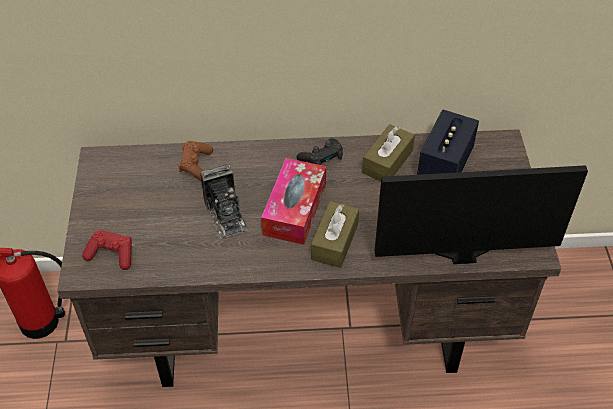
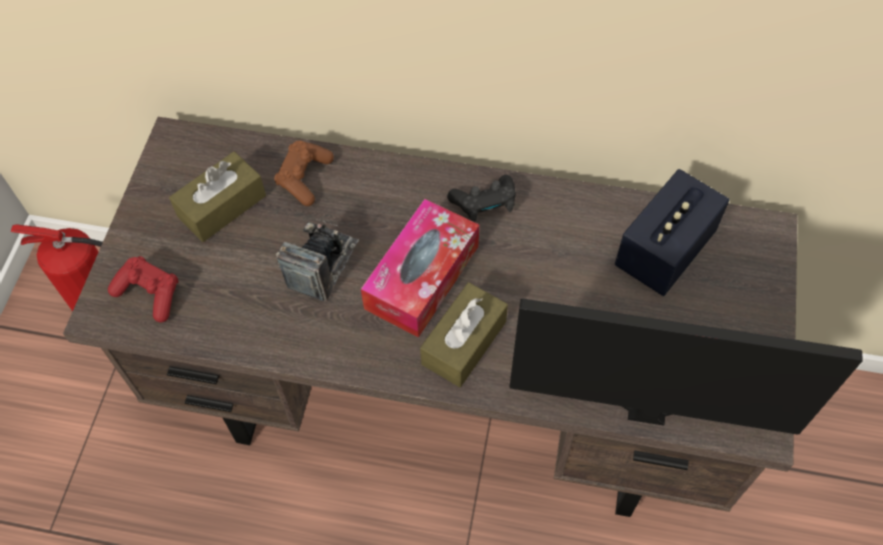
camera: 15 degrees right, 10 degrees up
(226, 215) = (322, 265): camera -> camera turned 150 degrees counterclockwise
(387, 162) = (579, 228): brown tissue box -> brown tissue box (222, 206)

